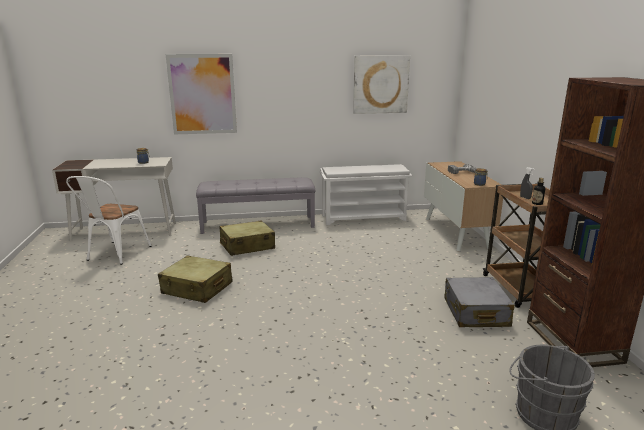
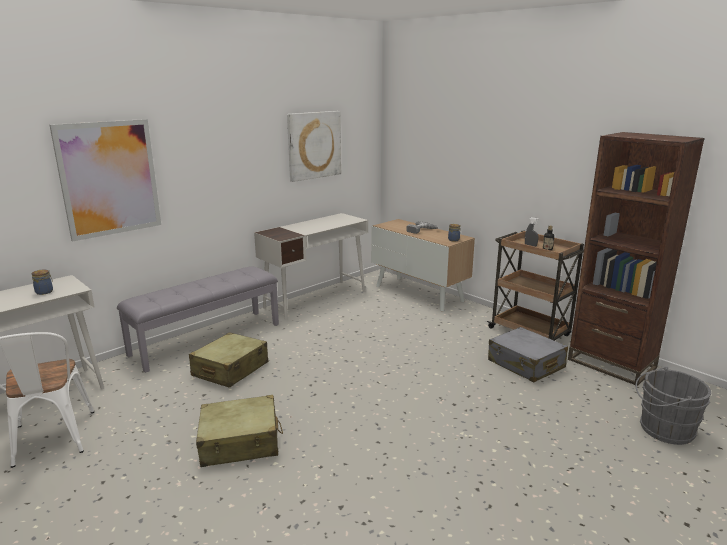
camera: 35 degrees left, 0 degrees up
(364, 217) = (316, 299): white shoe rack -> white desk

